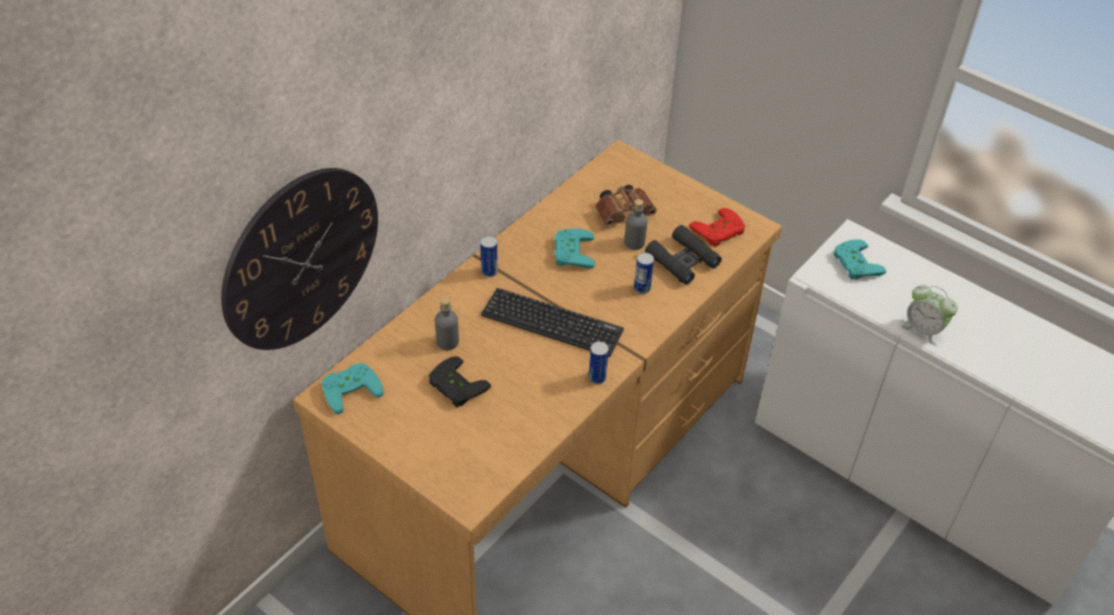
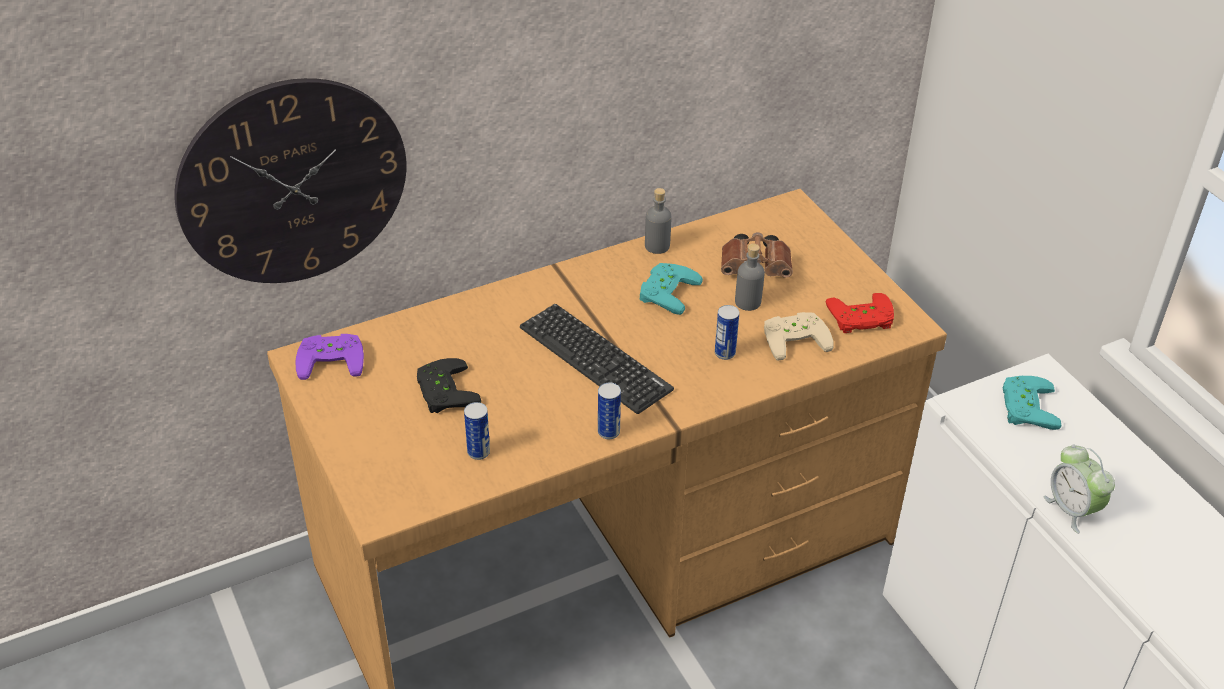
camera: 25 degrees right, 5 degrees down
(350, 388) = (332, 358): turquoise game controller -> purple game controller
(447, 342) = (465, 343): grey bottle -> grey bottle (657, 246)
(489, 272) = (559, 286): can -> can (478, 452)
(682, 260) = (794, 337): black binoculars -> beige game controller

